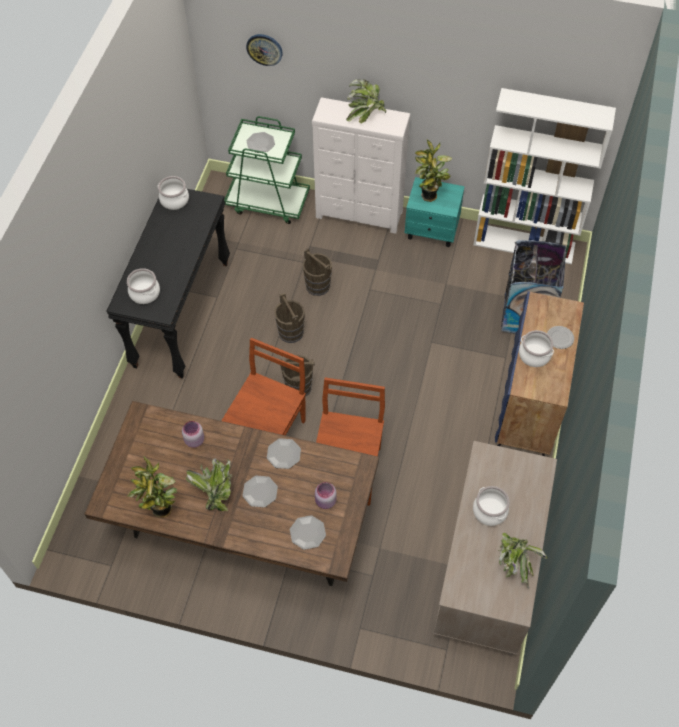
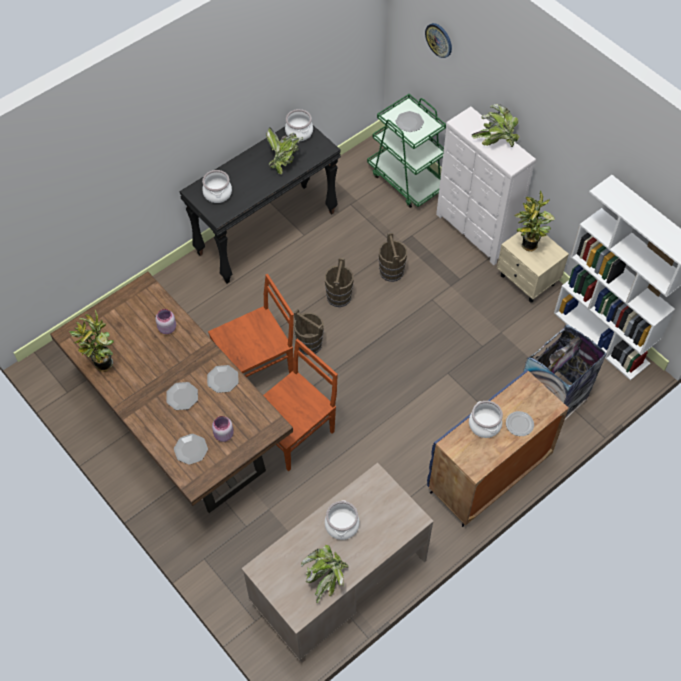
camera: 35 degrees right, 0 degrees up
(215, 491) = (151, 375): potted plant -> potted plant (284, 160)
(432, 230) = (527, 280): turquoise nightstand -> beige nightstand

